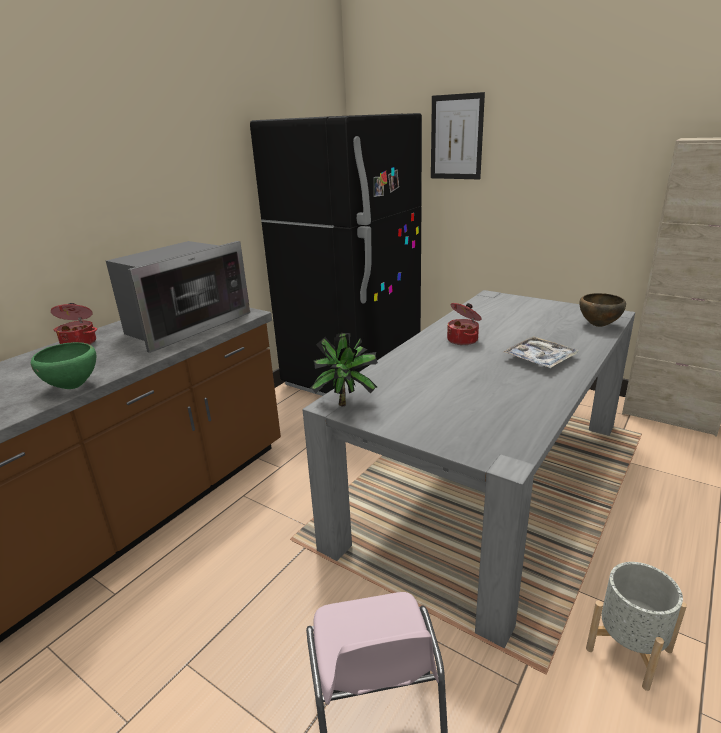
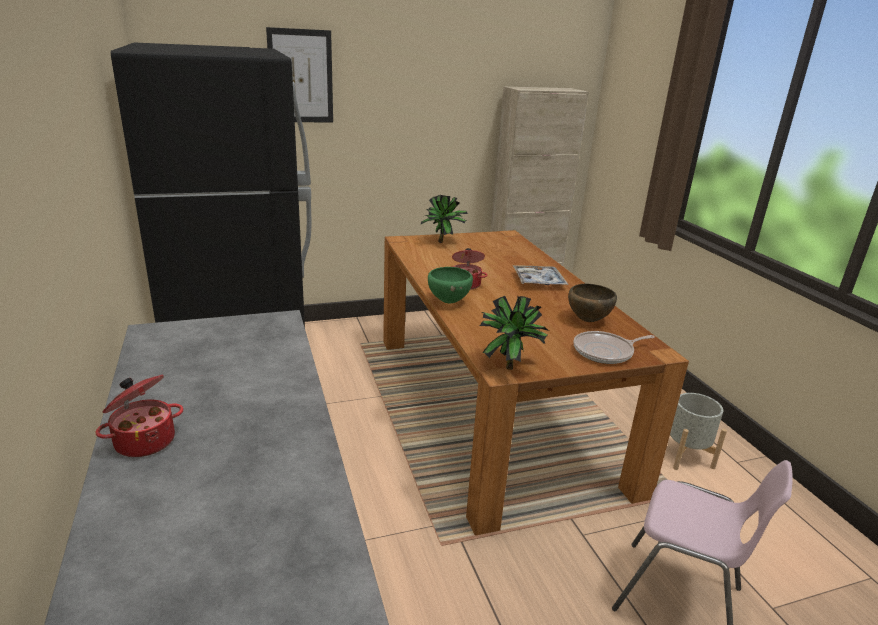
camera: 55 degrees left, 0 degrees up
(74, 386) = (313, 477): green bowl -> green bowl (448, 302)
(184, 325) = (238, 359): microwave -> none
(451, 433) = (606, 352): none -> frying pan
(486, 480) = (493, 407): grey dining table -> brown dining table
(525, 305) = (444, 242): none -> potted plant
(598, 326) = (517, 246): brown bowl -> brown bowl (588, 320)

